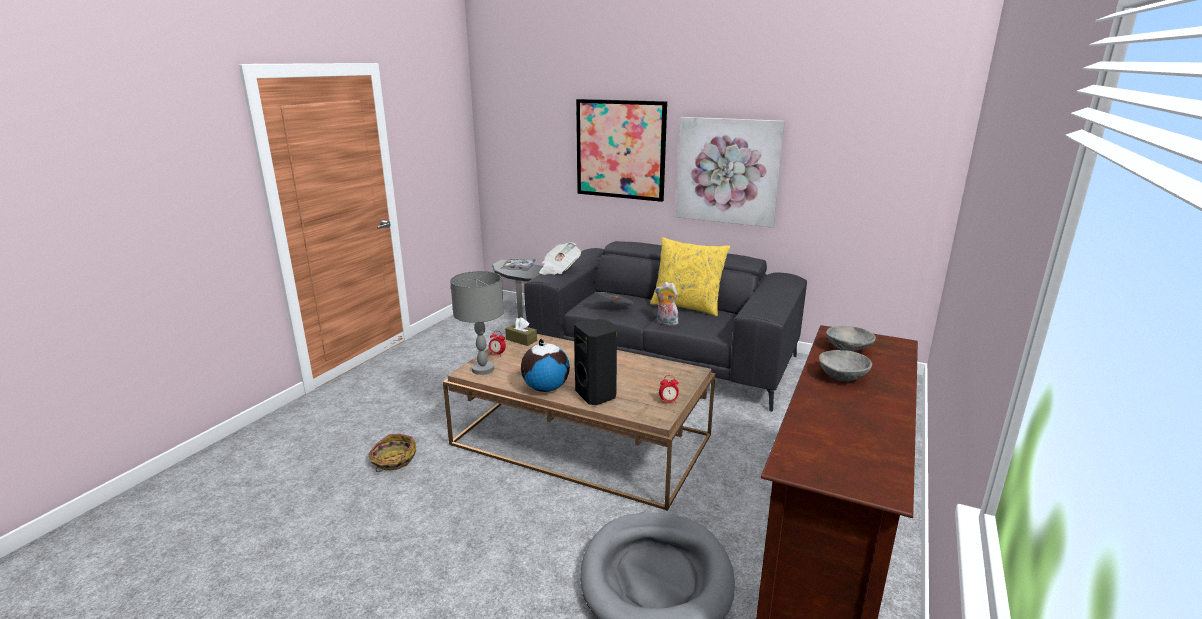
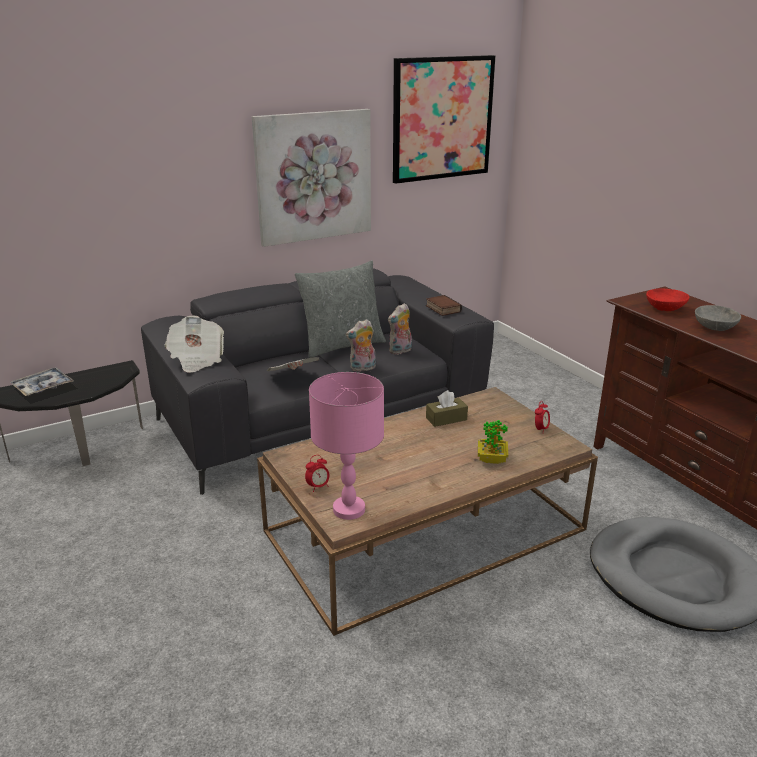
camera: 55 degrees left, 5 degrees up
(393, 460) = (317, 704): basket -> none
(483, 369) = (349, 509): grey table lamp -> pink table lamp
(521, 340) = (299, 458): brown tissue box -> brown tissue box (446, 419)
(545, 388) = (445, 483): globe -> none
(597, 395) = (492, 459): black speaker -> potted plant
(620, 149) = (171, 172): picture -> picture (442, 118)
(687, 306) = (342, 345): yellow pillow -> grey pillow
(712, 324) = (400, 351): none -> plush toy
(759, 302) = (442, 309): none -> book
(849, 349) = (665, 308): grey bowl -> red bowl

